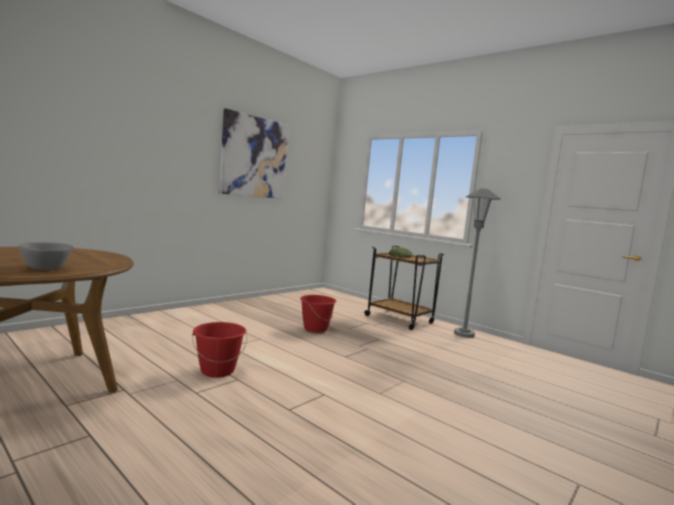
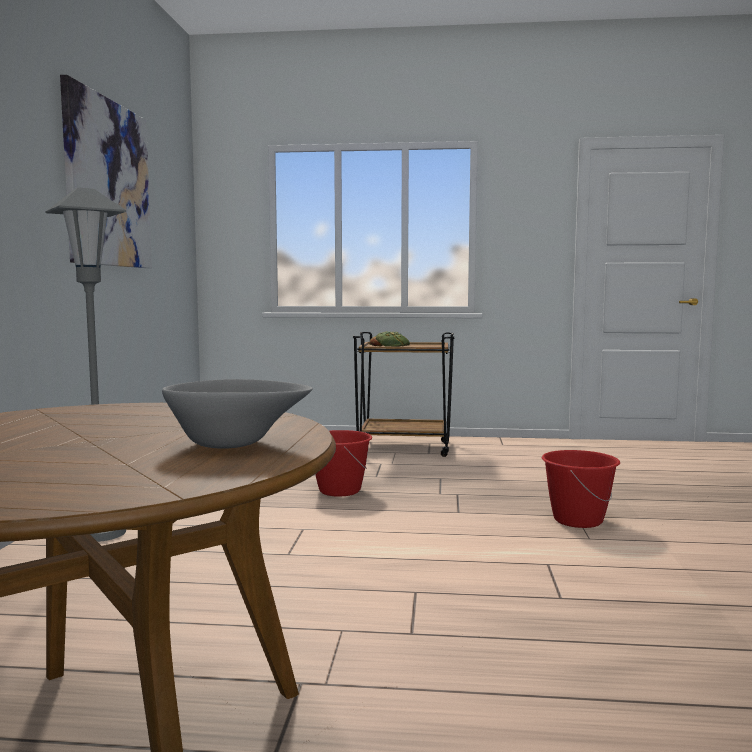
camera: 35 degrees left, 0 degrees up
(217, 371) = (361, 593): red bucket -> red bucket (577, 520)
(464, 334) = (504, 445): grey floor lamp -> grey floor lamp (102, 533)

